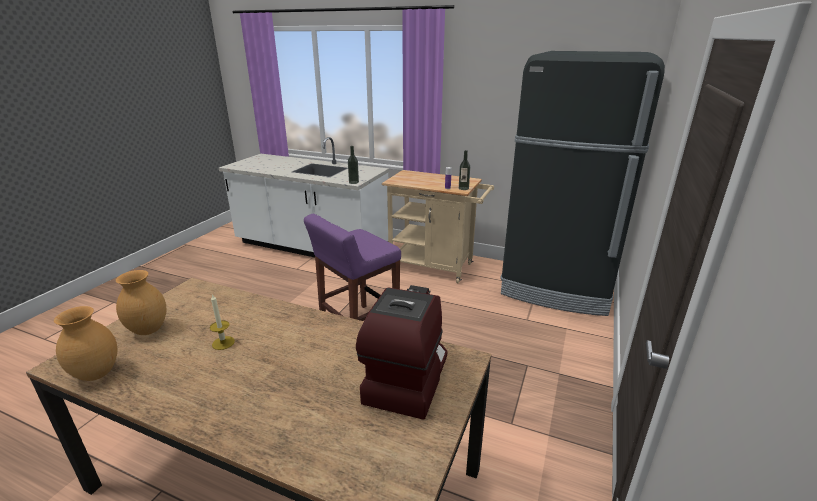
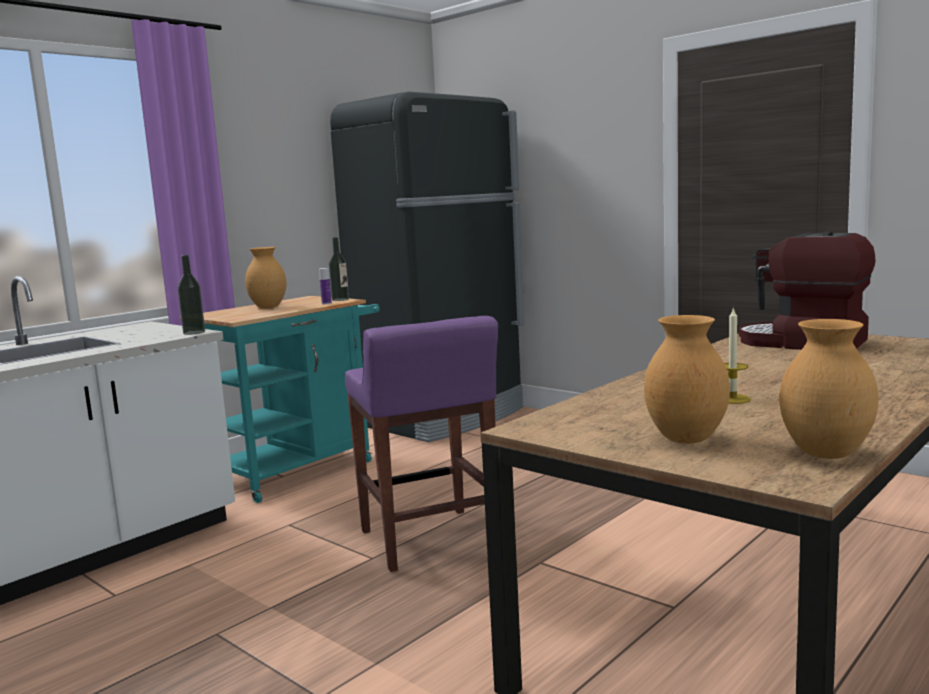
camera: 70 degrees left, 15 degrees down
(432, 179) = (269, 307): none -> brown vase
(436, 267) = (300, 469): beige cart -> turquoise cart

